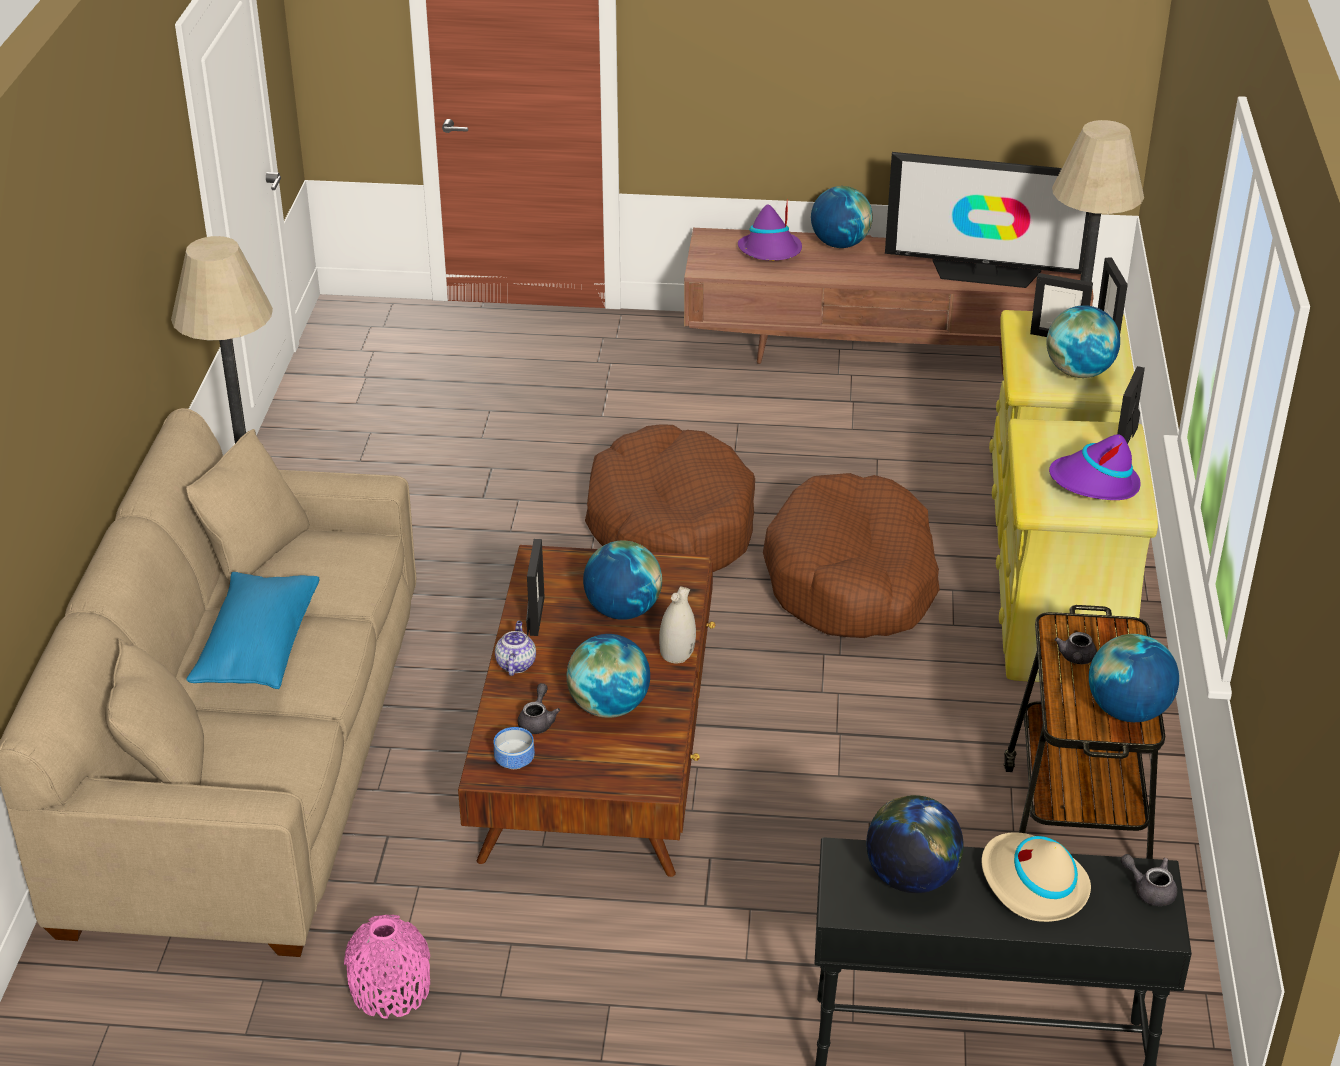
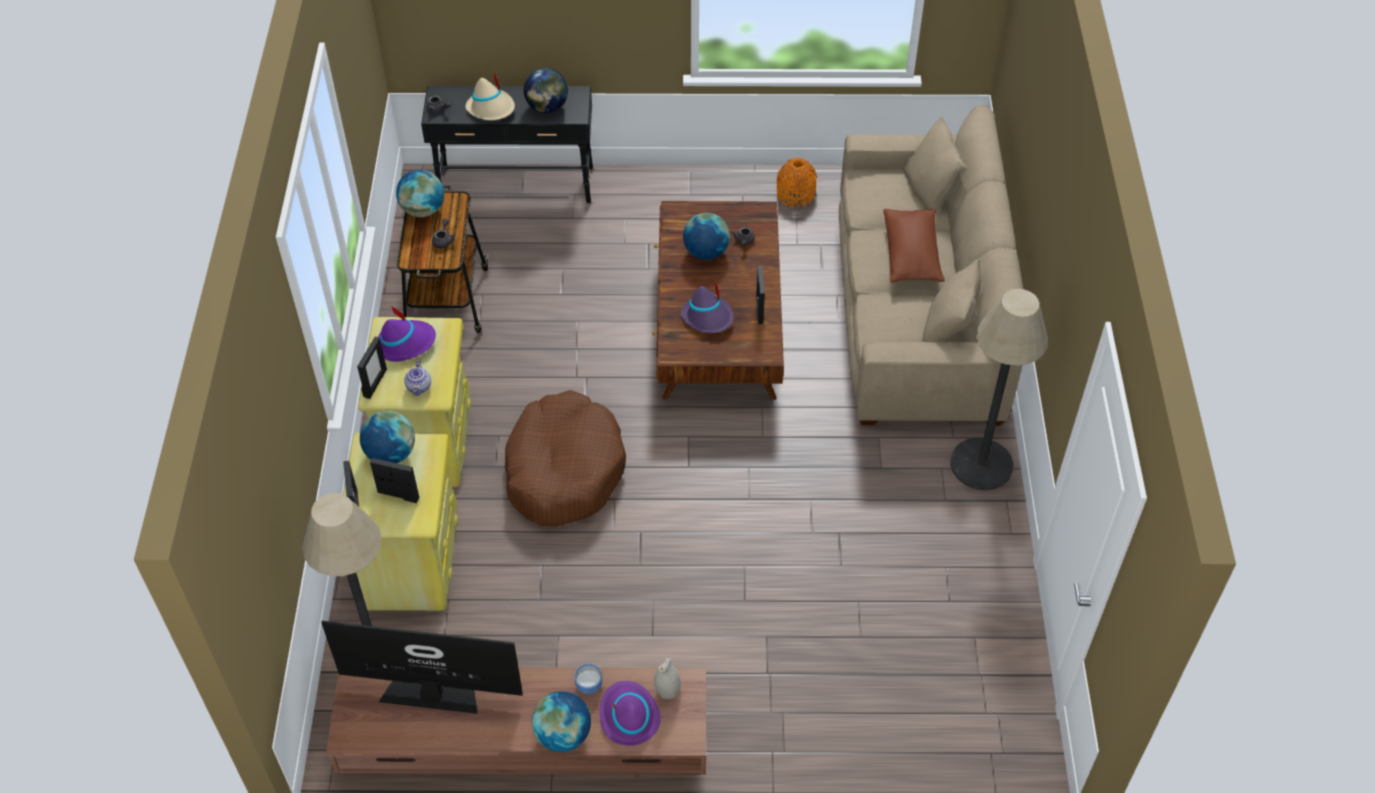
camera: 175 degrees right, 15 degrees up
(258, 648) = (911, 255): blue pillow -> brown pillow
(390, 989) = (795, 194): pink vase -> orange vase
(514, 762) = (751, 217): bowl -> bowl (589, 683)
(515, 664) = (764, 276): teapot -> teapot (419, 387)
(623, 610) = (708, 317): globe -> purple hat
(670, 526) = (695, 513): brown dog bed -> none
(677, 653) = (671, 289): white vase -> white vase (667, 690)

